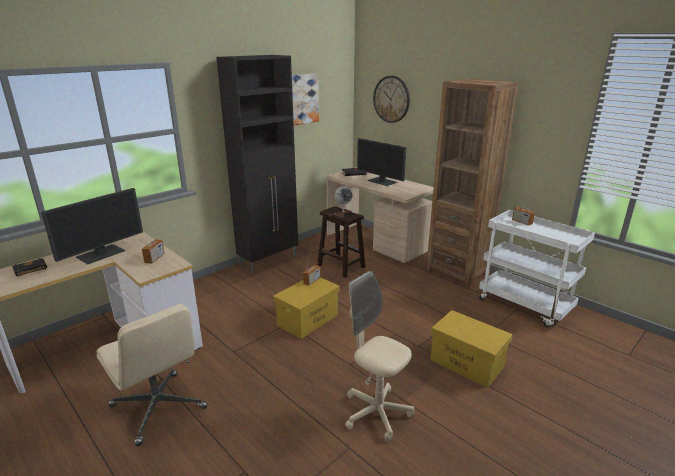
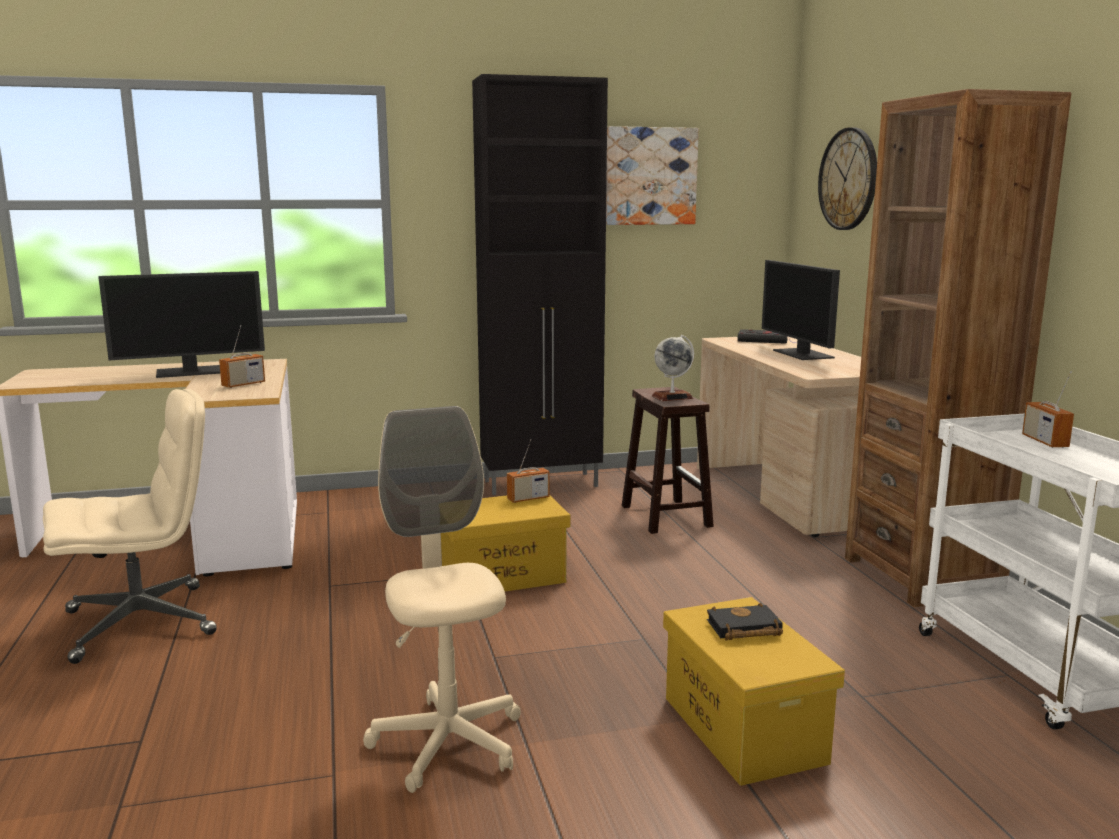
camera: 30 degrees right, 10 degrees down
(30, 270) = (86, 373): black book -> black book (743, 629)
(159, 407) = (142, 622): beige office chair -> beige office chair turned 105 degrees counterclockwise

